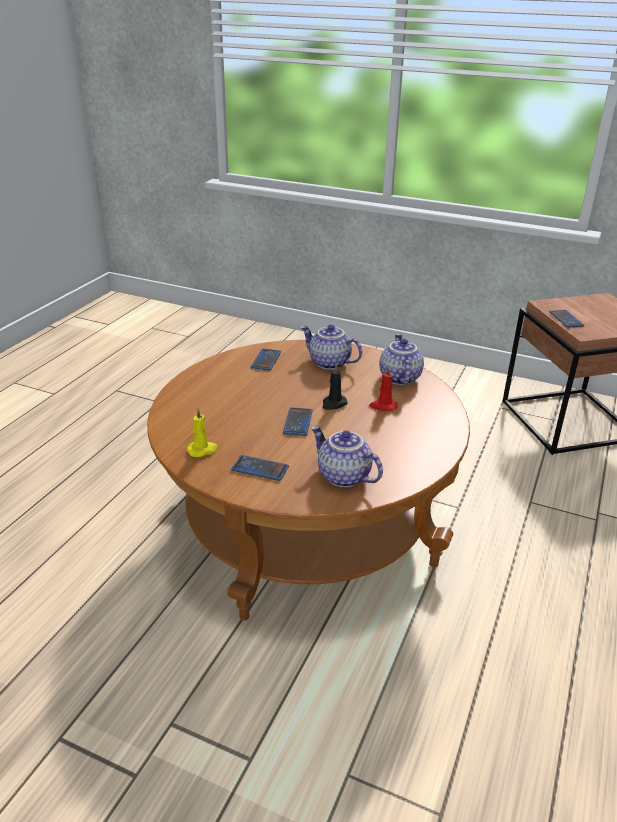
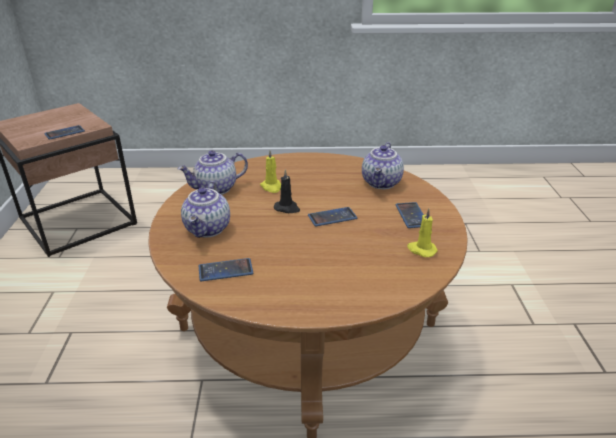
camera: 115 degrees left, 0 degrees up
(383, 406) = (271, 187): red candle -> yellow candle

